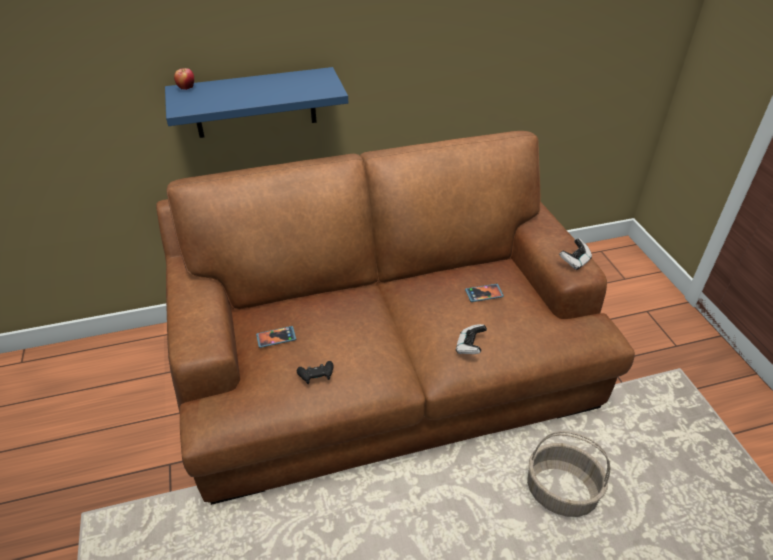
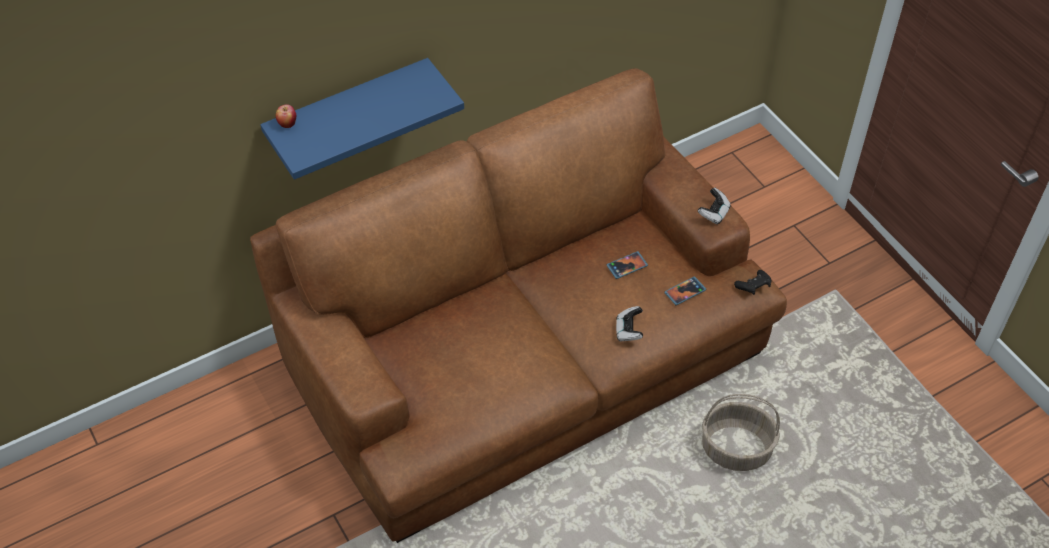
camera: 15 degrees left, 10 degrees up
(276, 338) = (431, 363): phone -> phone (685, 292)
(316, 377) = (490, 396): black game controller -> black game controller (753, 287)

